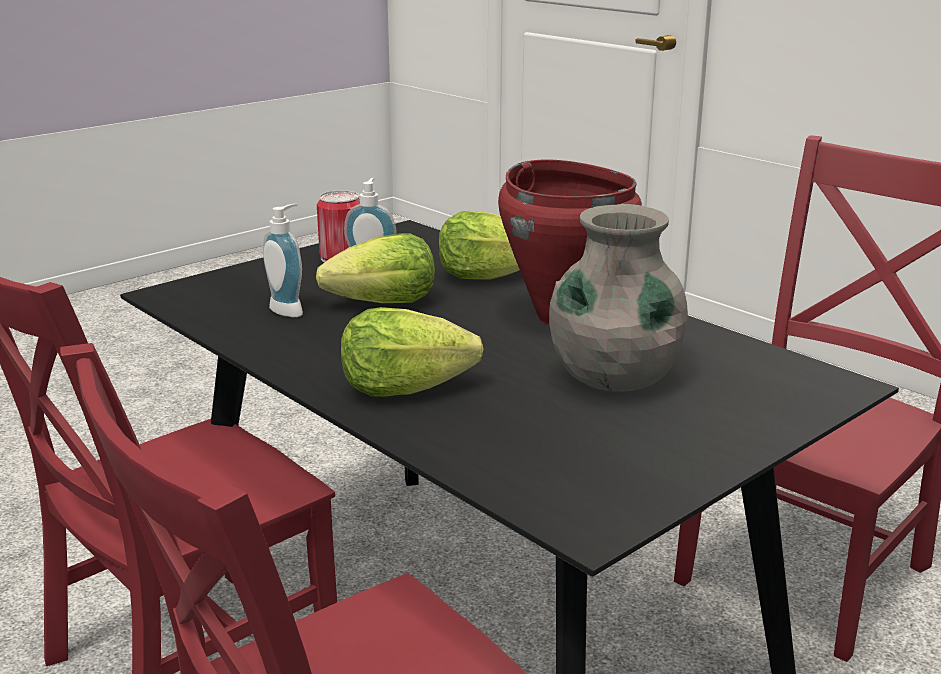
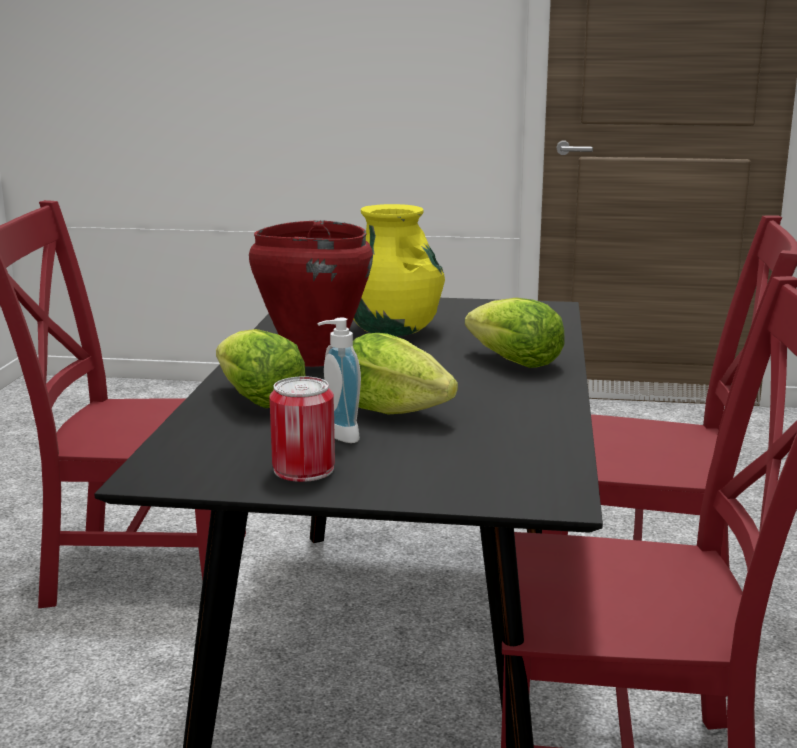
camera: 130 degrees left, 5 degrees down
(290, 310) = (474, 435): soap dispenser -> none
(613, 378) = (392, 331): grey vase -> yellow vase

